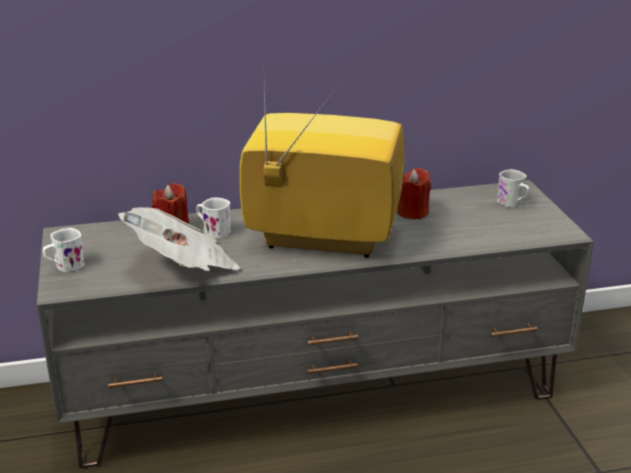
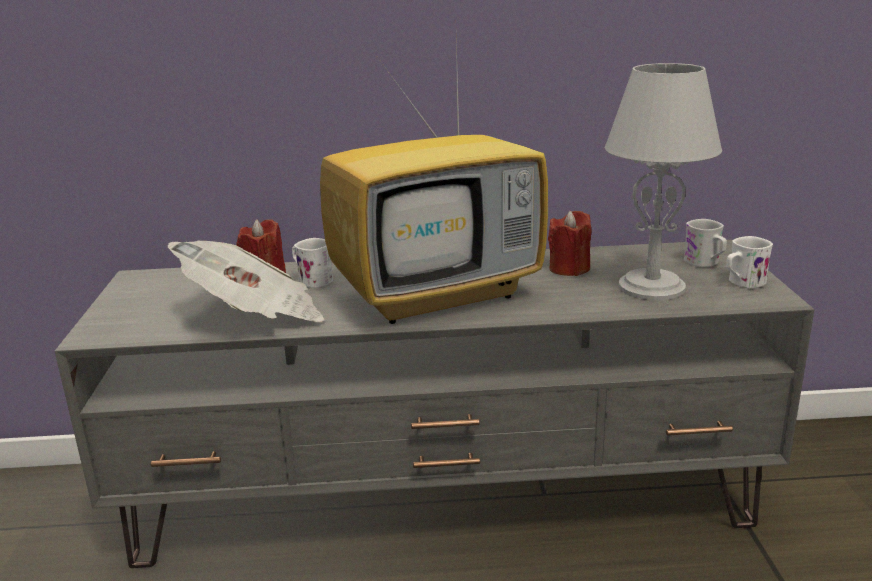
camera: 10 degrees right, 5 degrees down
(65, 267) = (115, 311): white mug -> white mug (742, 283)
(319, 240) = (439, 294): television -> television turned 135 degrees clockwise
(477, 226) = (652, 286): none -> grey table lamp

